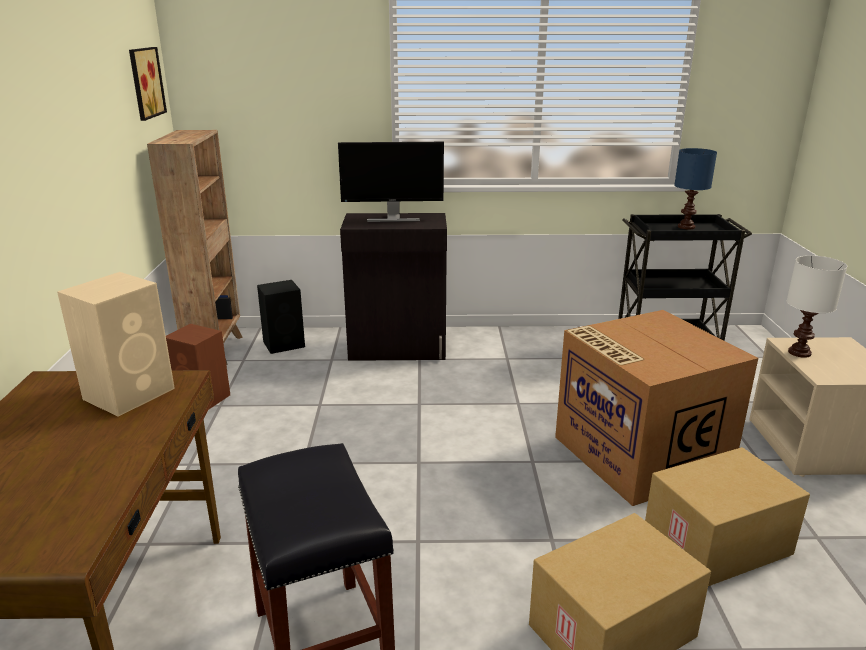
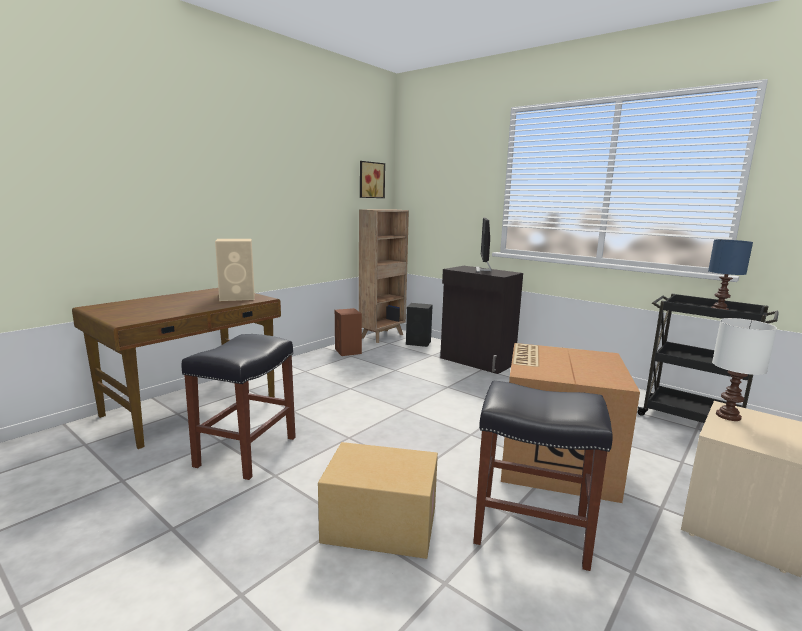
camera: 40 degrees right, 10 degrees down
(392, 218) = (483, 270): monitor -> monitor turned 60 degrees clockwise
(717, 544) = (529, 529): cardboard box -> black stool

